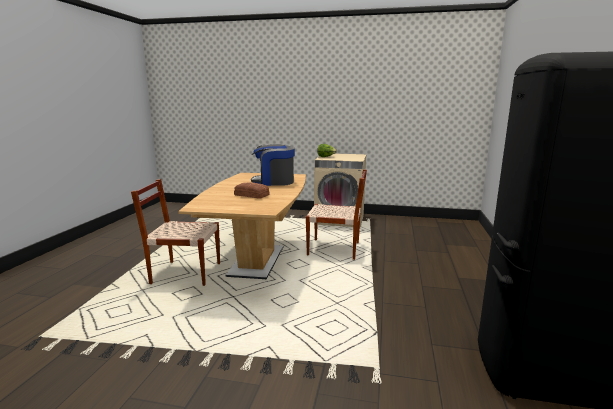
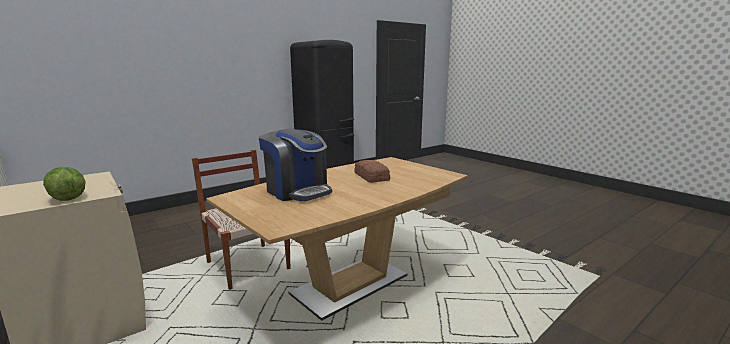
camera: 140 degrees left, 0 degrees up
(184, 273) = (450, 301): chair -> none

